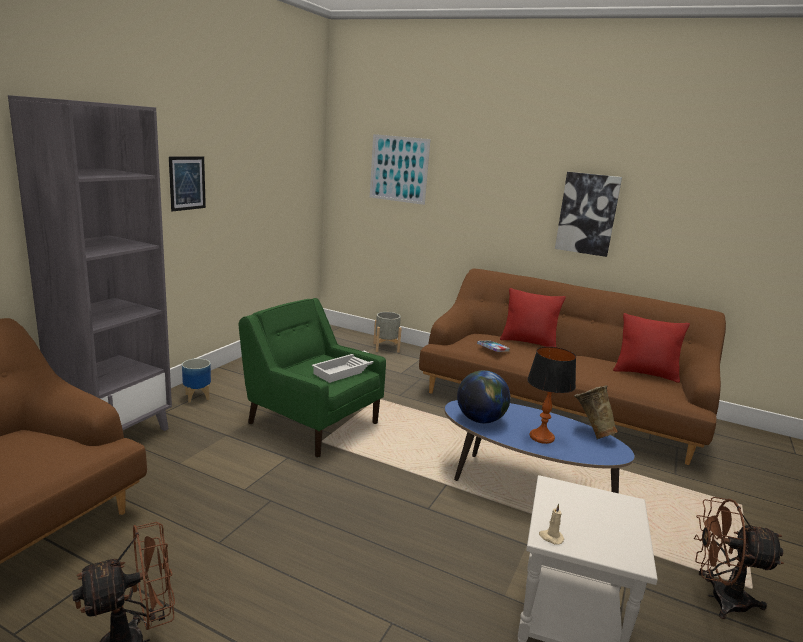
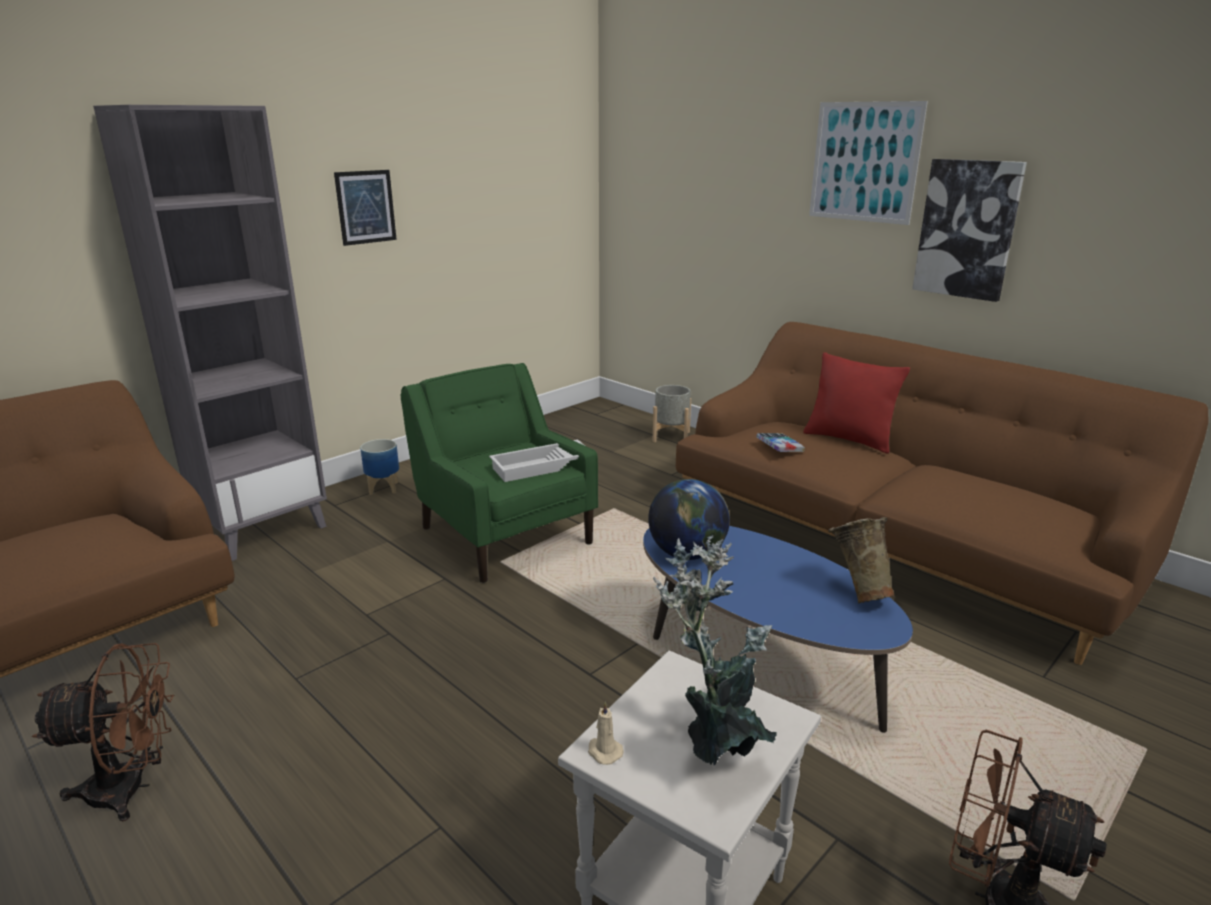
camera: 20 degrees right, 5 degrees up
(399, 169) = (690, 172): picture -> picture (864, 162)
(541, 437) = (766, 590): table lamp -> none
(605, 522) = (716, 742): none -> potted plant
(645, 374) = (1025, 502): red pillow -> none

